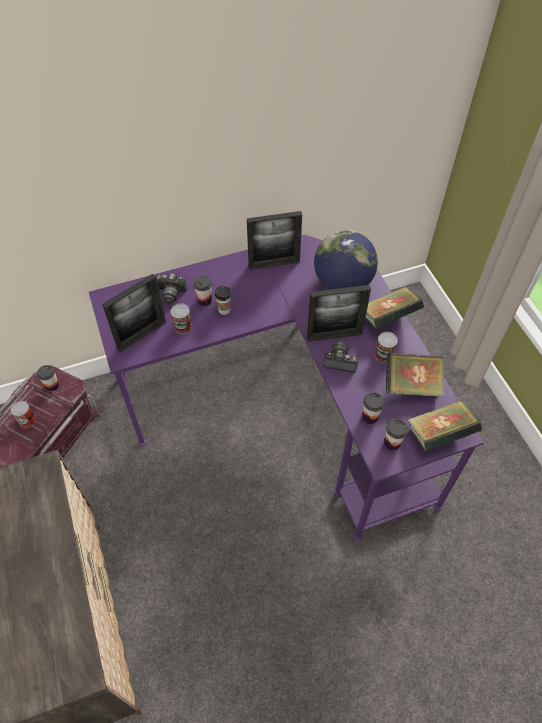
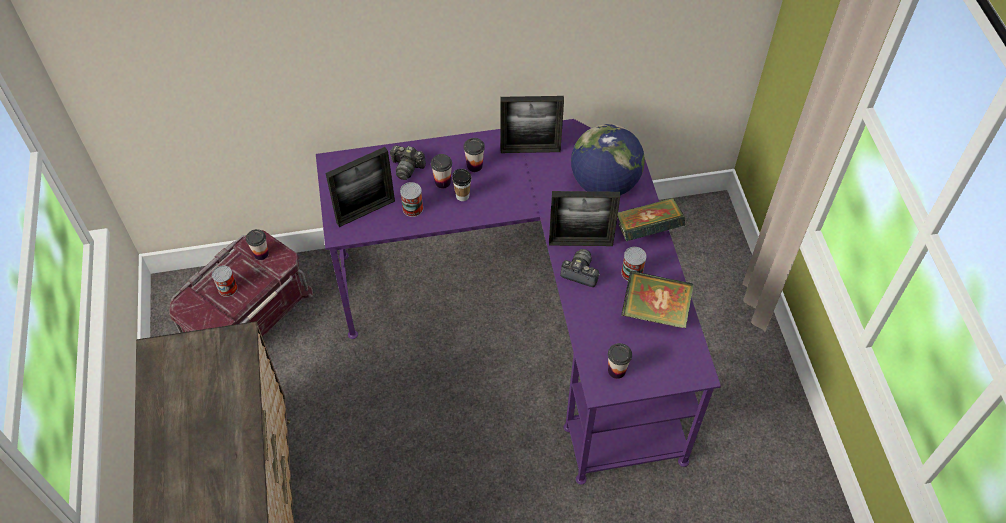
camera: 10 degrees right, 0 degrees up
(370, 417) = (599, 339): cup -> cup (474, 166)
(439, 434) = (672, 369): book -> none

